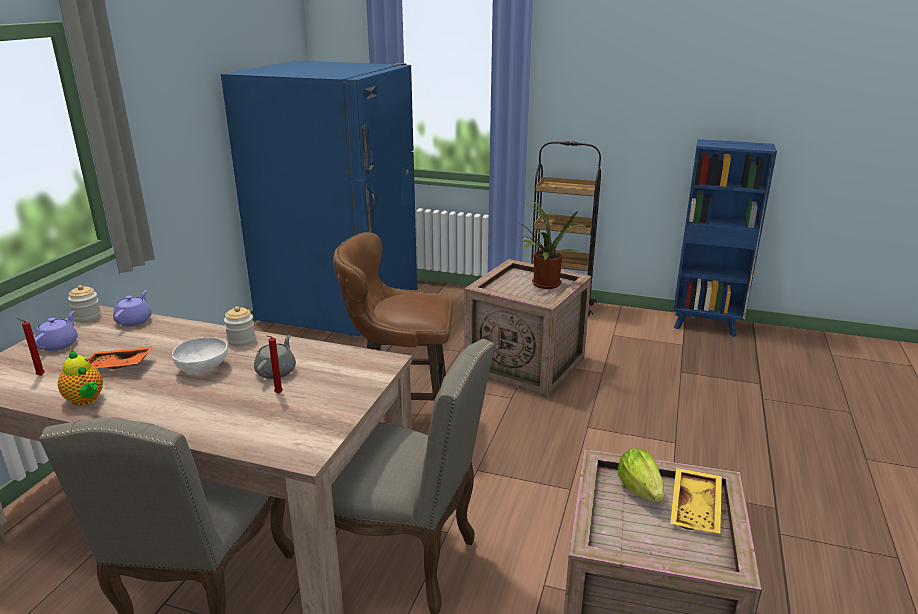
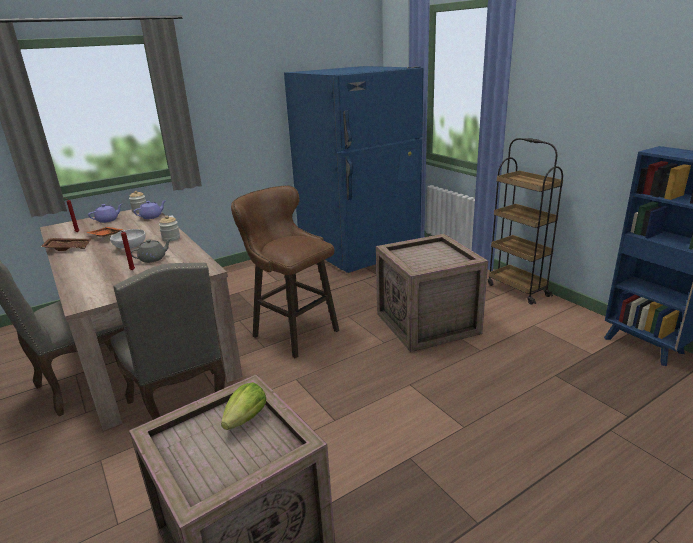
camera: 40 degrees right, 0 degrees up
(86, 400) = (68, 248): teapot -> brown tray
(544, 285) = (442, 258): potted plant -> none
(697, 509) = (257, 452): yellow tray -> none

